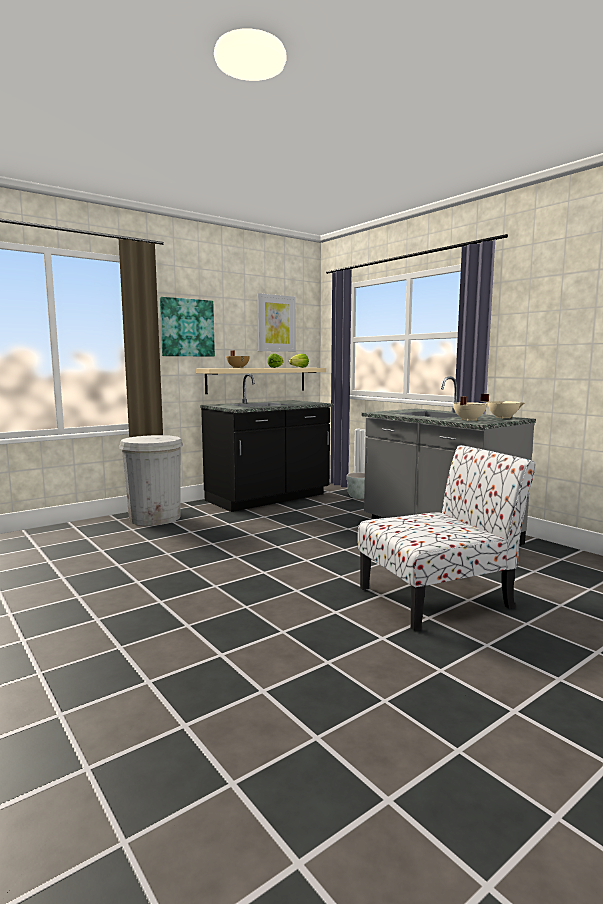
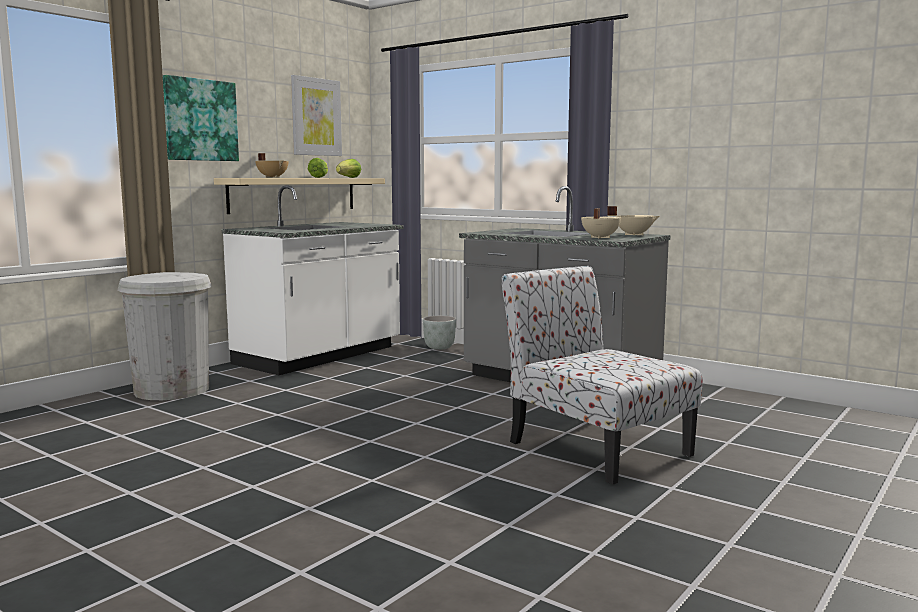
camera: 15 degrees left, 0 degrees up
(268, 498) = (320, 356): black counter -> white counter
(438, 597) = (595, 447): chair -> chair turned 90 degrees counterclockwise

